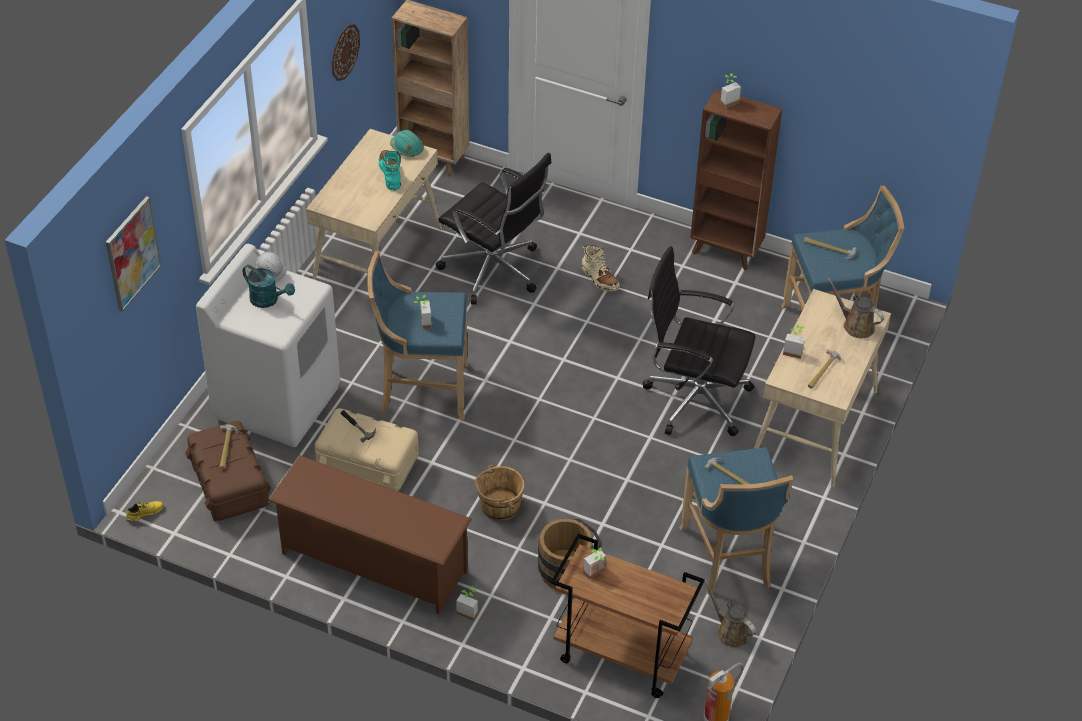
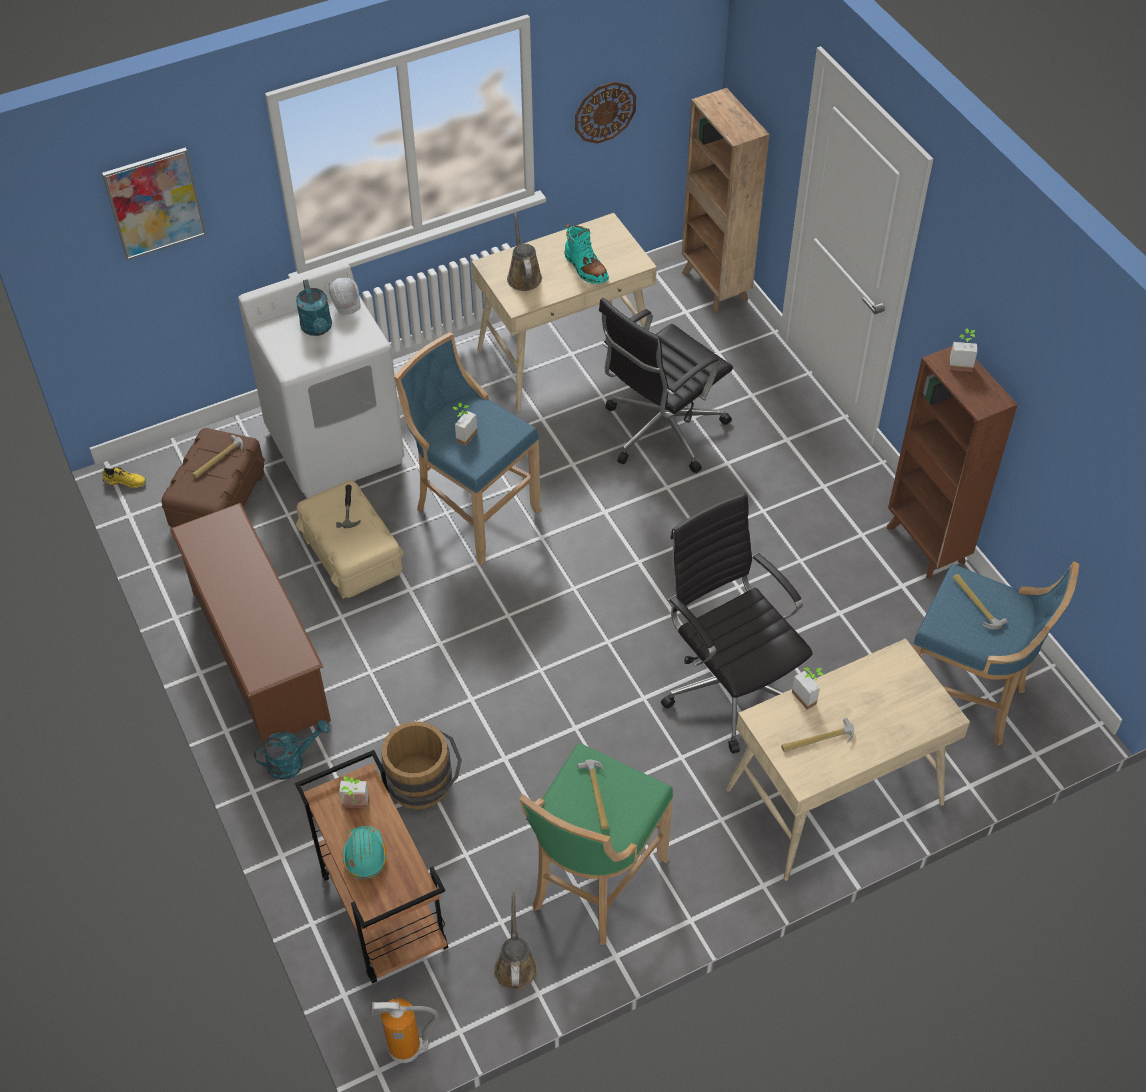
camera: 40 degrees right, 5 degrees up
(390, 174) = (585, 268): turquoise boot -> turquoise boot turned 120 degrees clockwise
(407, 148) = (628, 251): turquoise hard hat -> turquoise hard hat (365, 856)
(469, 611) = (292, 761): potted plant -> turquoise watering can
(494, 271) = (661, 431): black office chair -> black office chair turned 60 degrees clockwise
(499, 506) = (426, 674): brown bucket -> none
(599, 278) = (759, 498): beige boot -> none
(729, 559) = (593, 884): blue stool -> green stool
(855, 325) = (911, 710): brown watering can -> brown watering can (523, 276)

